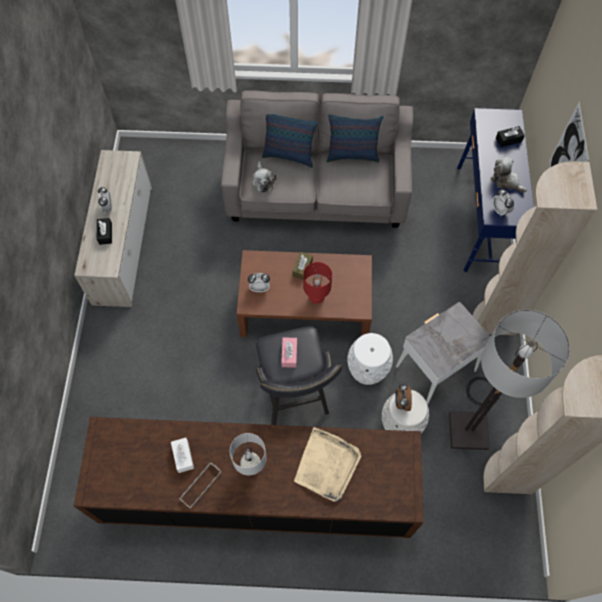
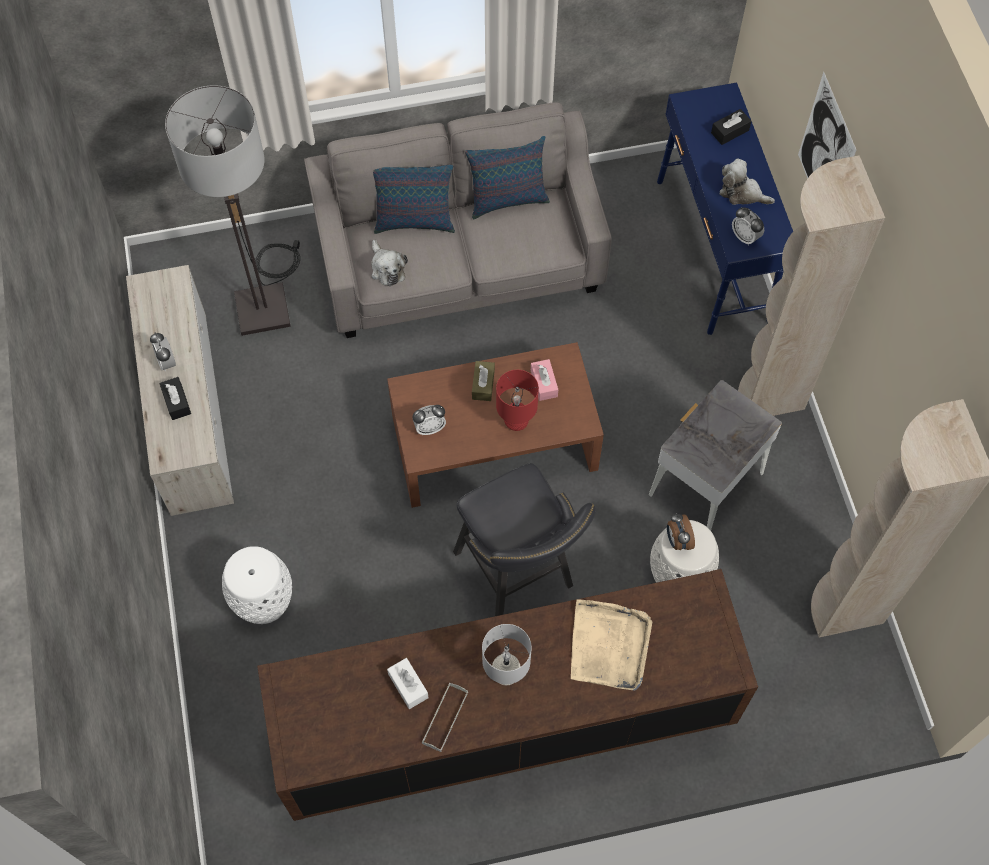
camera: 15 degrees left, 0 degrees up
(289, 354) = (510, 510): pink tissue box -> pink tissue box (544, 383)
(367, 369) = (609, 509): white stool -> white stool (263, 600)
(472, 419) = (776, 542): floor lamp -> floor lamp (267, 296)

